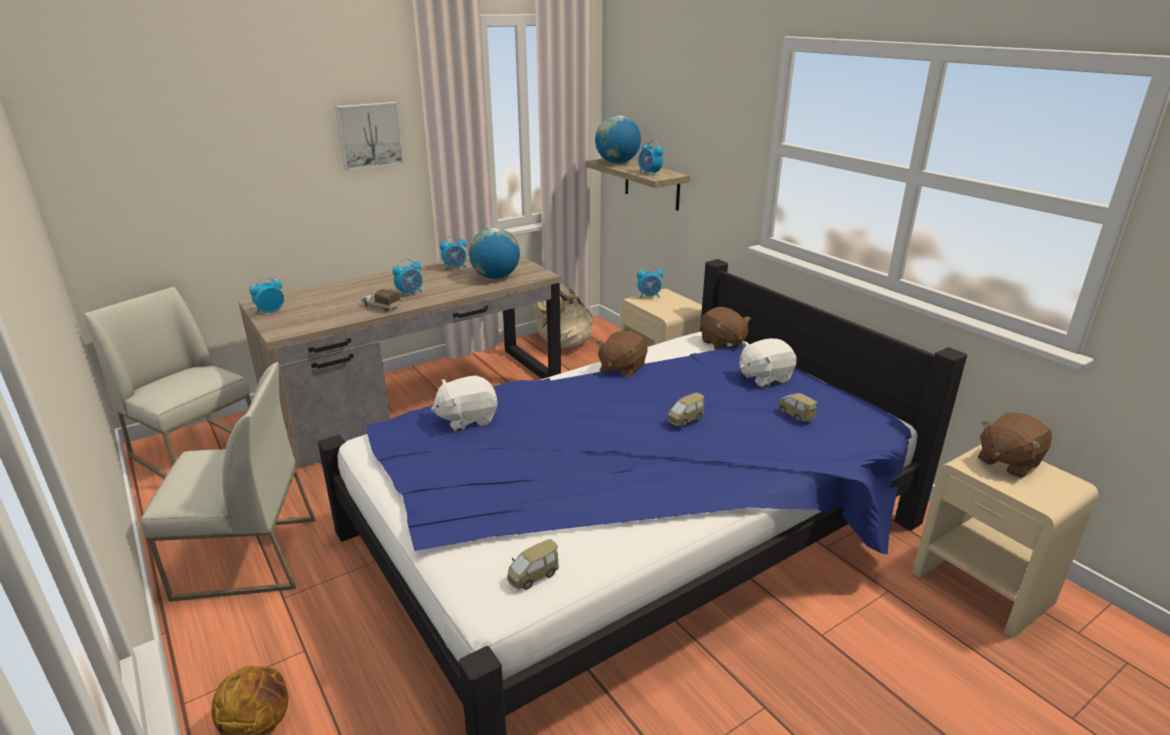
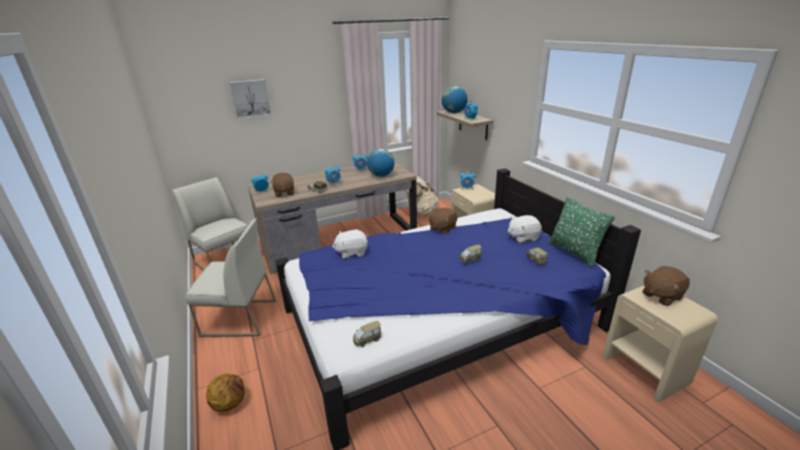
camera: 10 degrees right, 0 degrees up
(369, 135) = (317, 98): picture -> picture (250, 98)
(722, 343) = (503, 217): brown plush toy -> brown plush toy (284, 193)
(854, 399) = (574, 252): none -> green pillow

